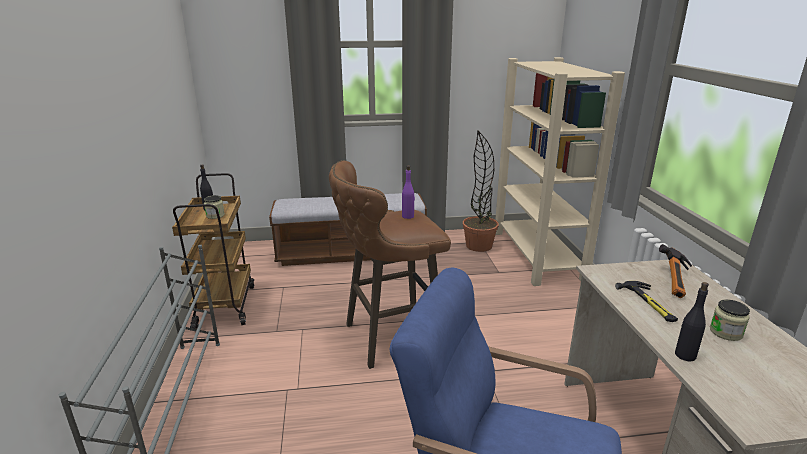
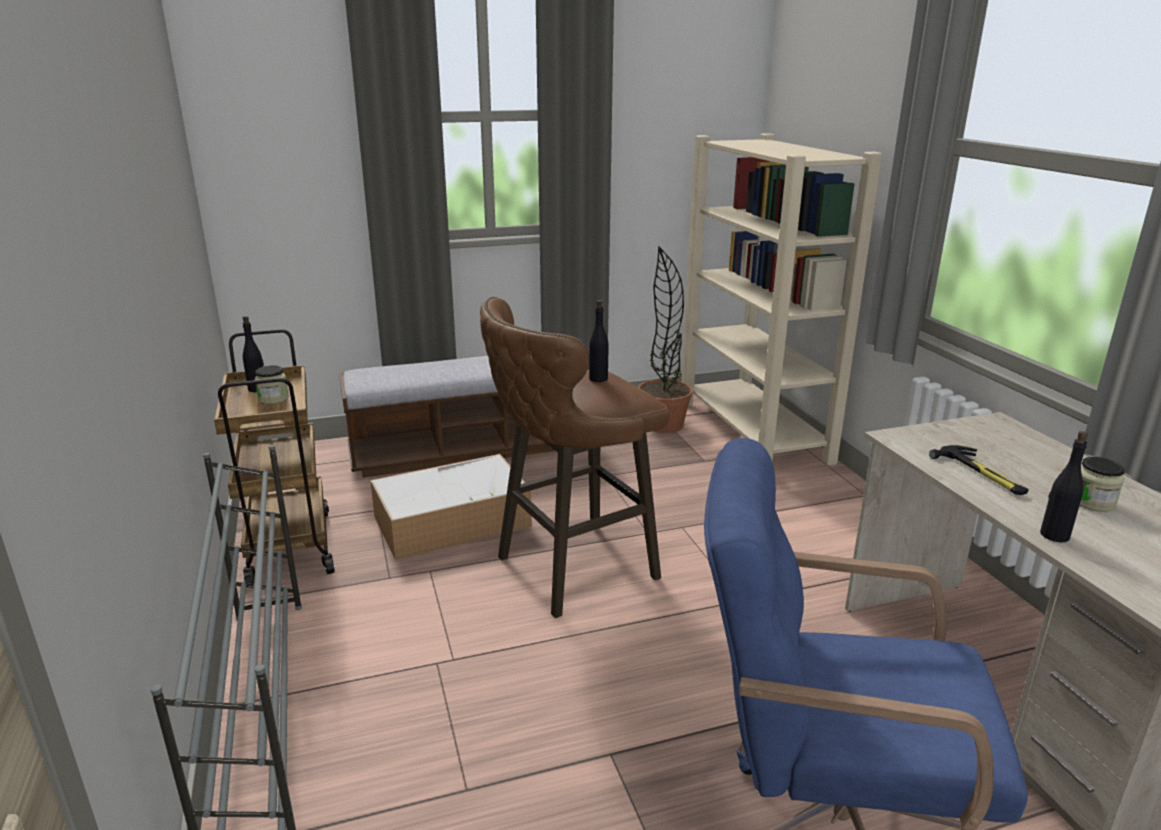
camera: 10 degrees left, 0 degrees up
(327, 298) = (454, 521): none -> storage box
(408, 216) = (598, 379): purple bottle -> black bottle
(677, 282) = (1006, 444): hammer -> none

